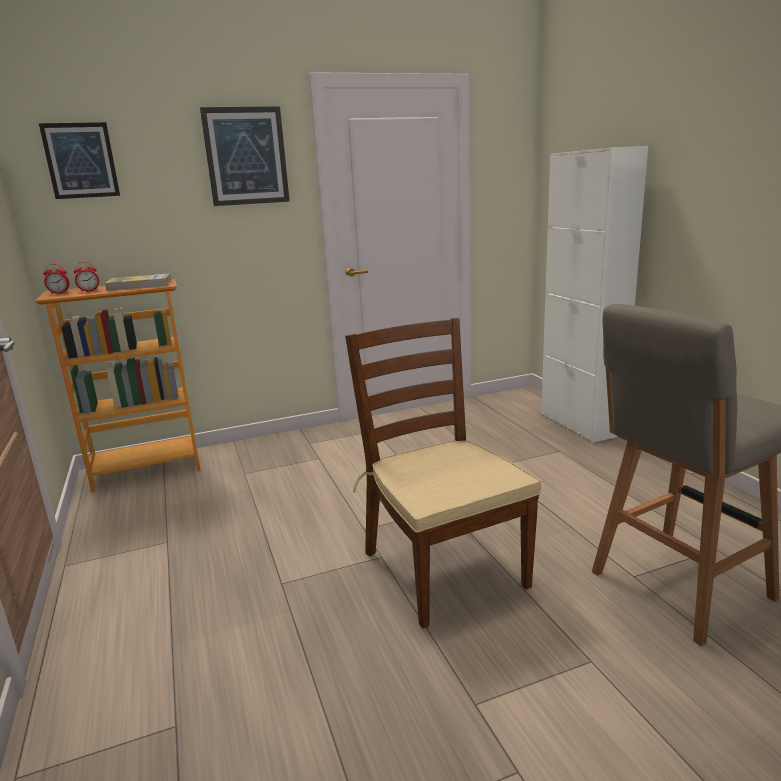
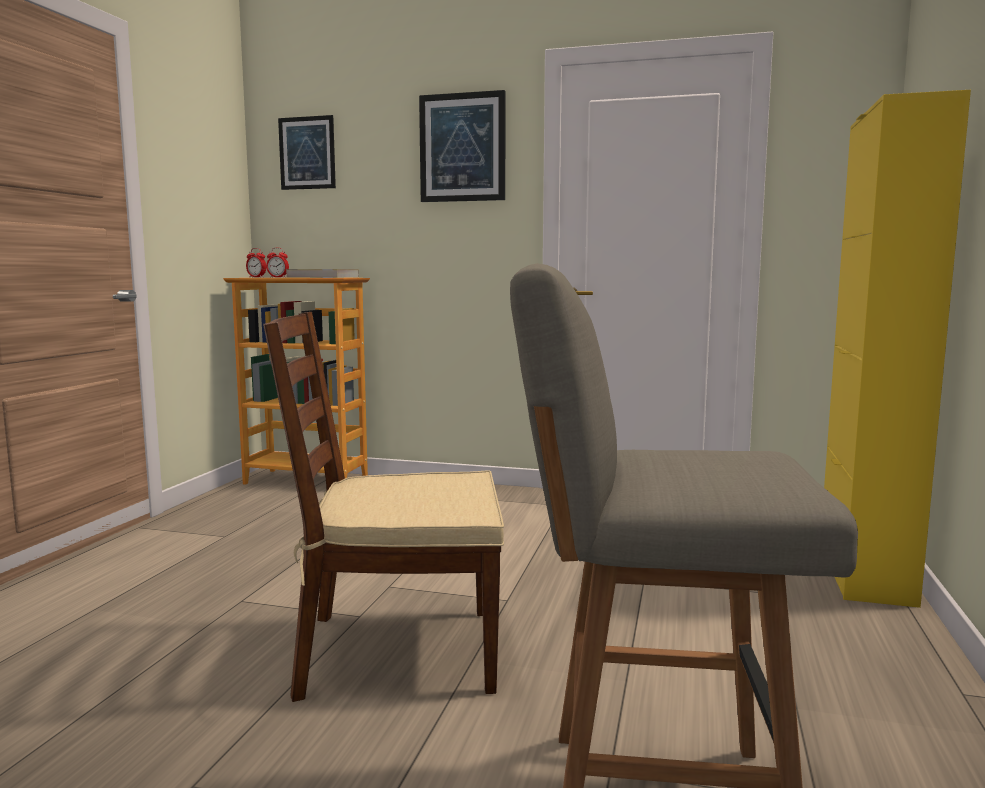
camera: 35 degrees right, 10 degrees down
(442, 568) = (396, 652): brown chair -> brown chair turned 105 degrees counterclockwise
(580, 424) = (864, 574): white cabinet -> yellow cabinet

